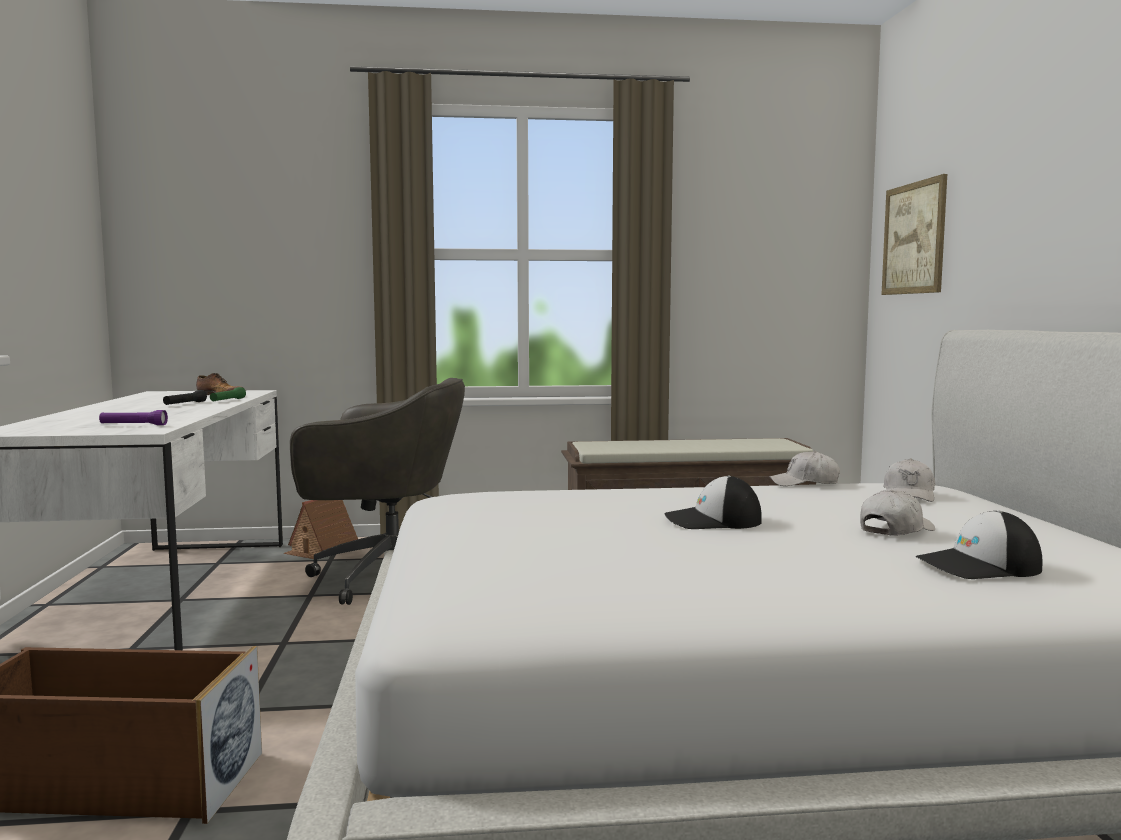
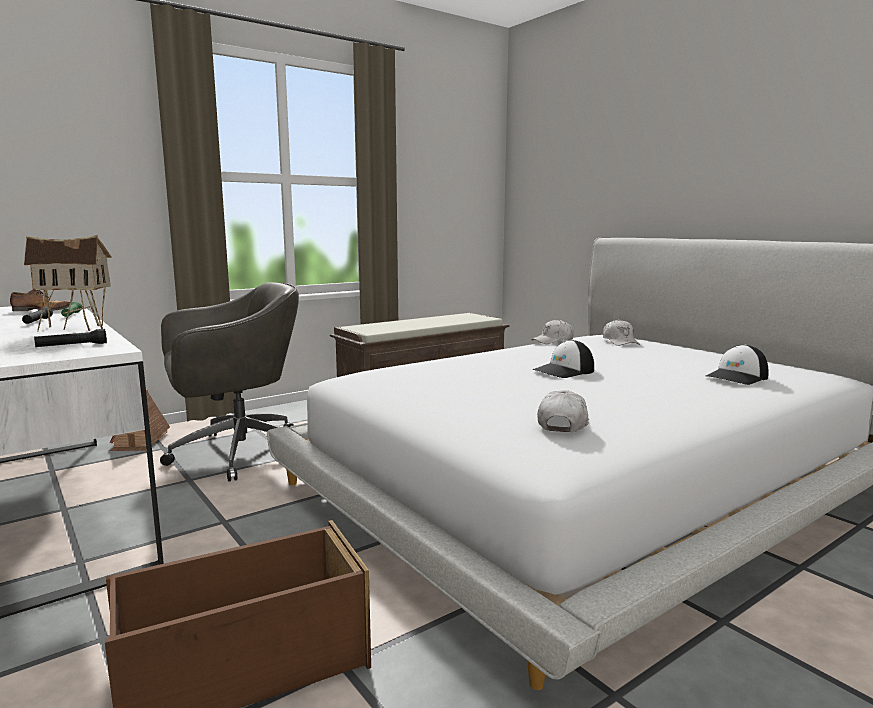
camera: 30 degrees left, 5 degrees up
(133, 425) = (72, 346): purple flashlight -> black flashlight
(191, 411) = (77, 328): none -> toy house
(895, 530) = (661, 363): white cap -> white cap (563, 424)
(914, 238) = (546, 177): picture -> none

